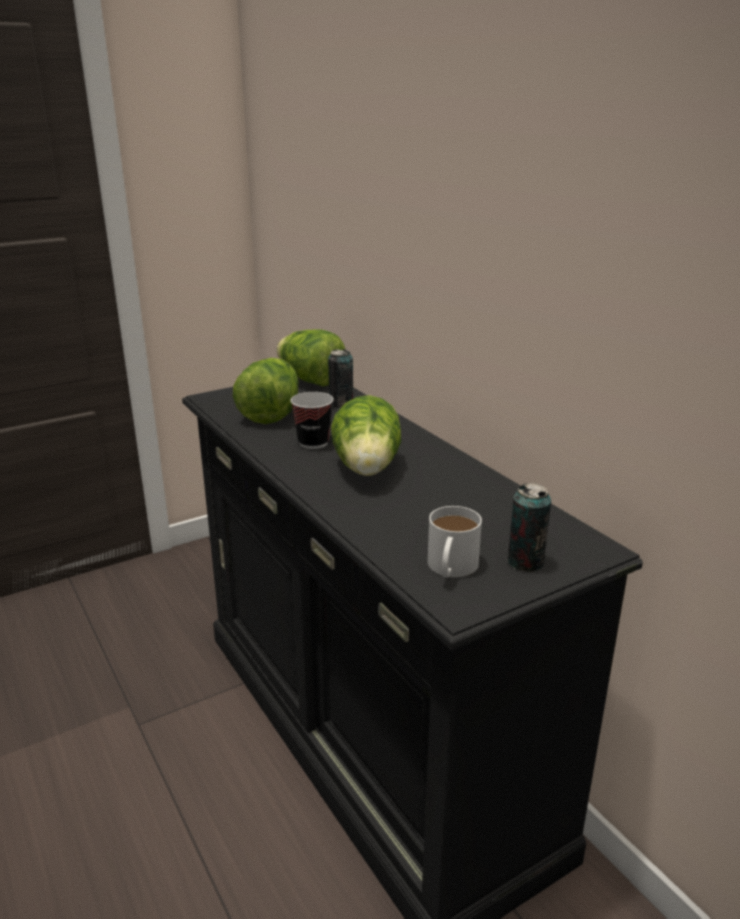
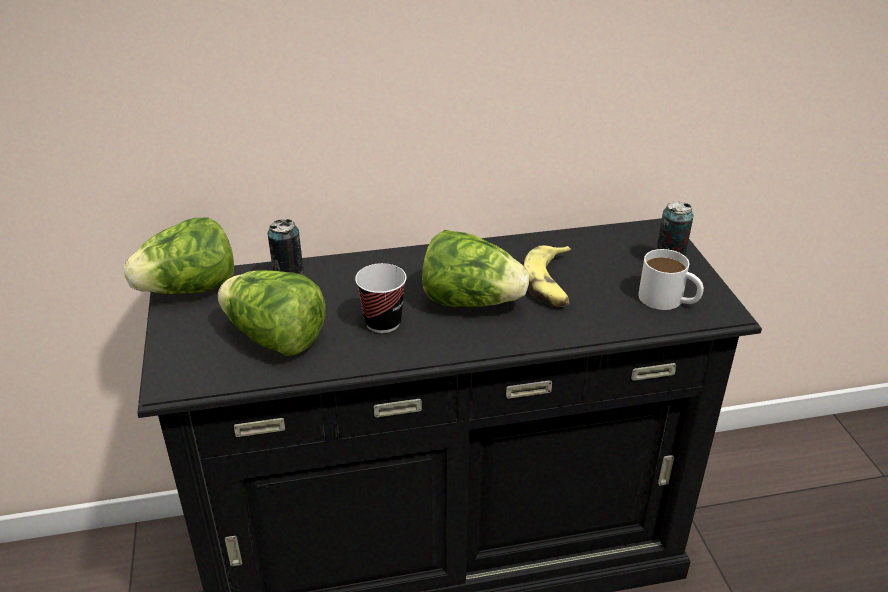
camera: 70 degrees left, 10 degrees up
(425, 500) = (550, 284): none -> banana

